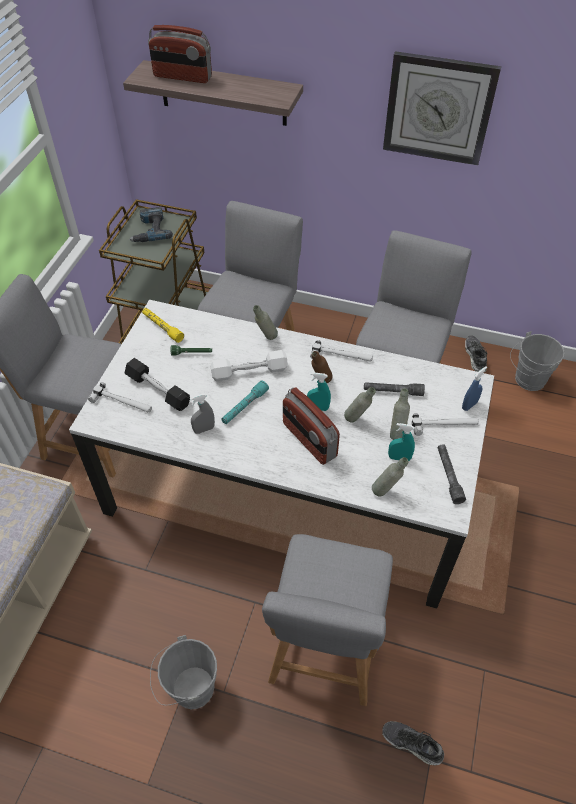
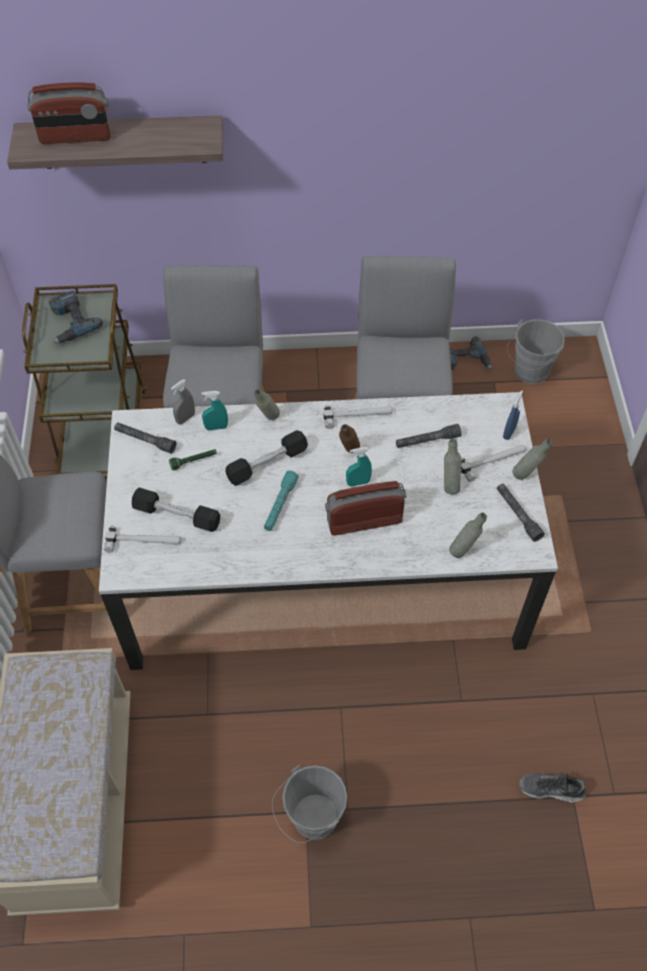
camera: 20 degrees left, 5 degrees up
(162, 327) = (145, 440): yellow flashlight -> grey flashlight
(204, 429) = (248, 544): grey spray bottle -> grey spray bottle (185, 418)
(249, 372) = (267, 464): white dumbbell -> black dumbbell
(309, 440) = (364, 521): radio -> radio turned 135 degrees clockwise
(324, 653) = (433, 733): grey chair -> none
(357, 420) = (404, 484): grey bottle -> grey bottle (526, 475)
(399, 458) = (462, 511): turquoise spray bottle -> turquoise spray bottle (216, 427)
(438, 109) = (384, 113): wall clock -> none
(475, 357) = (465, 361): shoe -> power drill

